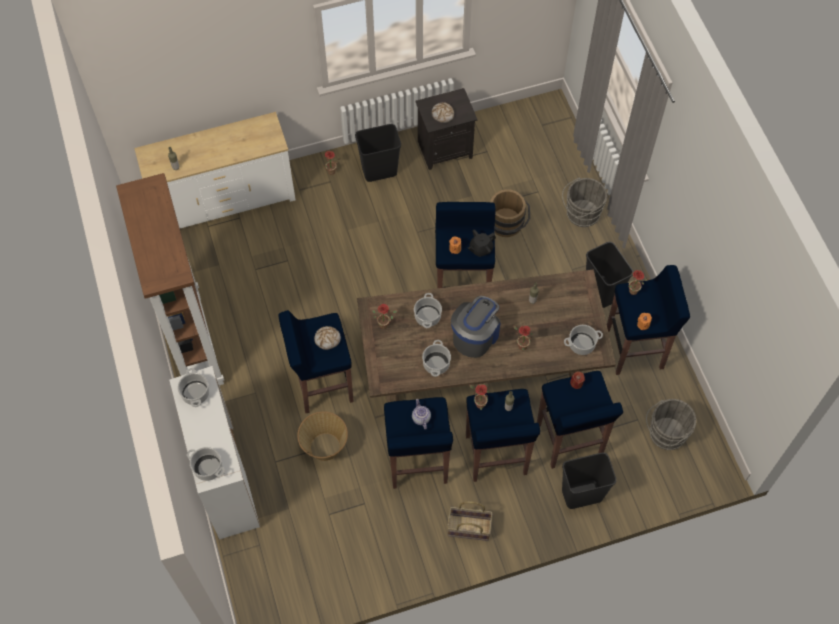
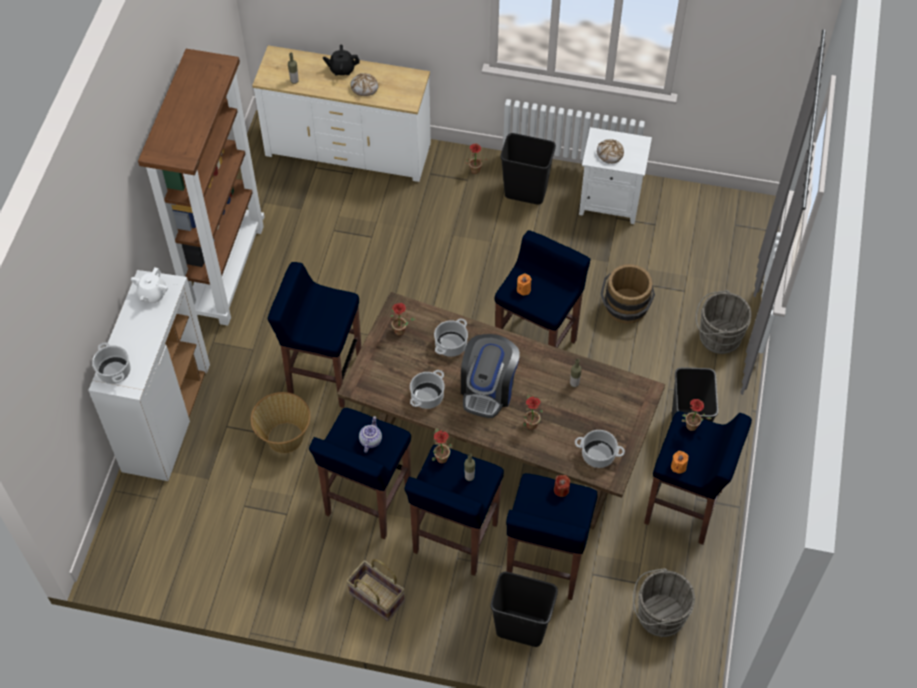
camera: 30 degrees right, 5 degrees down
(195, 393) = (152, 294): cooking pot -> white teapot
(327, 339) = (330, 315): bread -> bread (364, 87)
(445, 148) = (611, 201): black nightstand -> white nightstand
(475, 335) = (488, 389): coffee machine -> coffee machine turned 135 degrees clockwise
(480, 249) = (551, 302): black teapot -> black teapot (342, 69)

